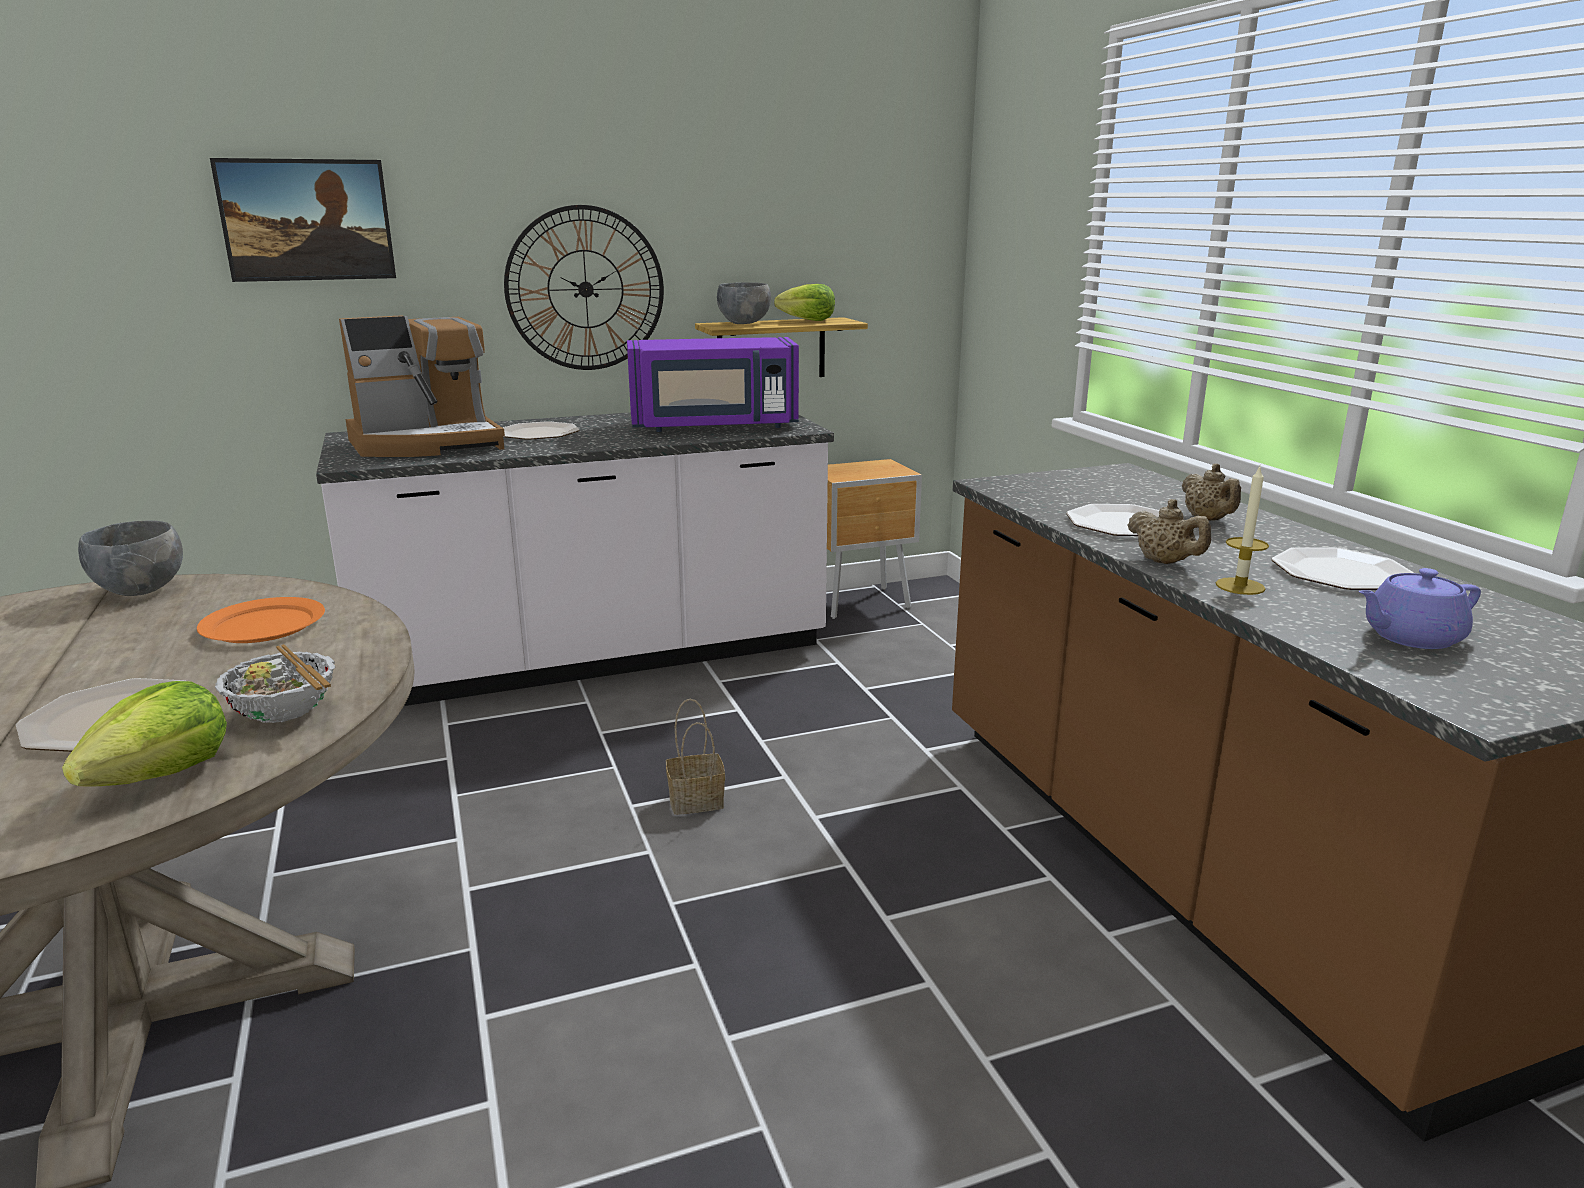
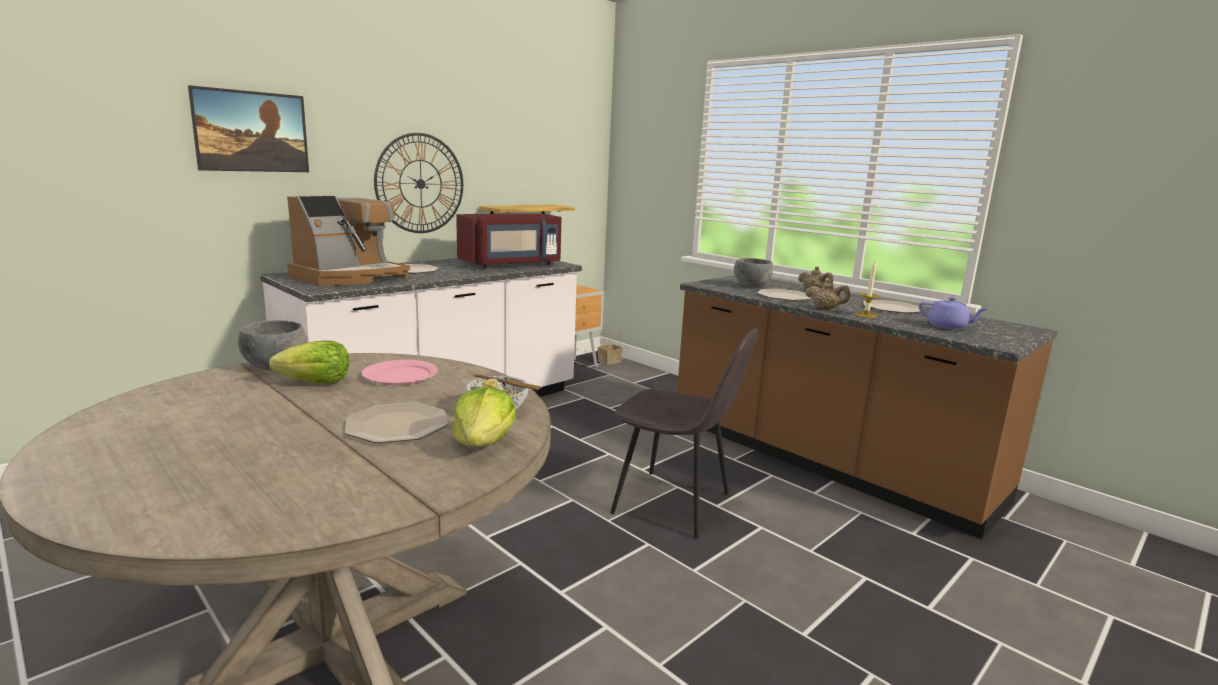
camera: 25 degrees left, 5 degrees down
(262, 626) = (400, 376): orange plate -> pink plate
(698, 800) = (574, 472): basket -> basket (609, 361)
(714, 426) = (511, 264): purple microwave -> red microwave
(744, 323) = (509, 206): grey bowl -> grey bowl (751, 286)
(807, 321) = (540, 205): lettuce -> lettuce (316, 382)
(811, 898) = (675, 504): none -> grey chair
(1410, 637) = (948, 327): purple teapot -> purple teapot turned 105 degrees counterclockwise

